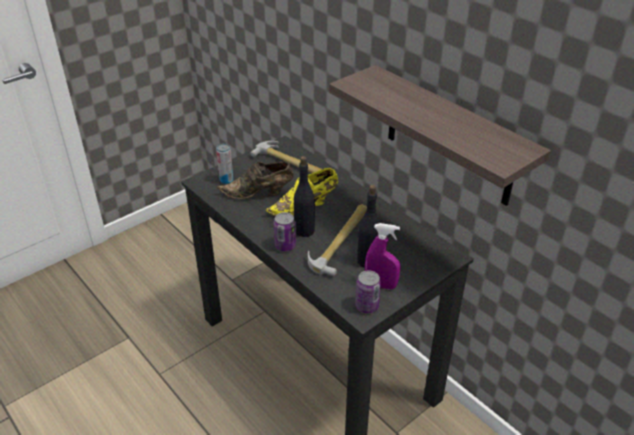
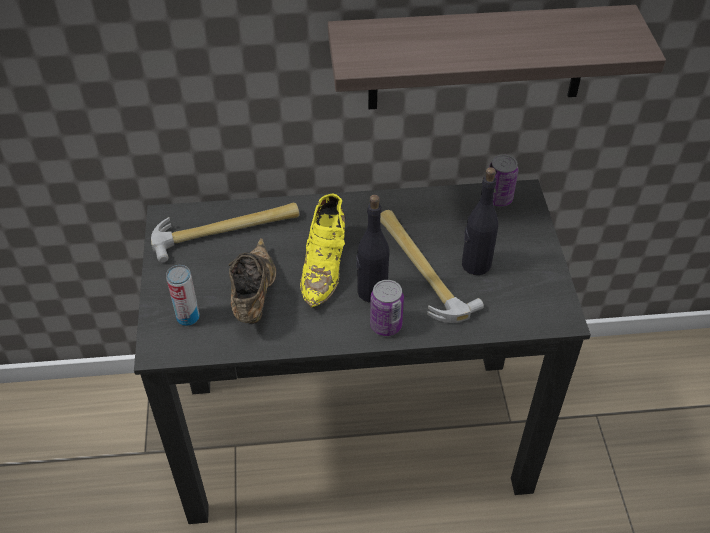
camera: 55 degrees left, 10 degrees up
(259, 194) = (253, 297): brown shoe -> brown shoe turned 150 degrees clockwise
(367, 306) = (550, 306): can -> can (498, 198)
(381, 285) = (525, 276): purple spray bottle -> none

